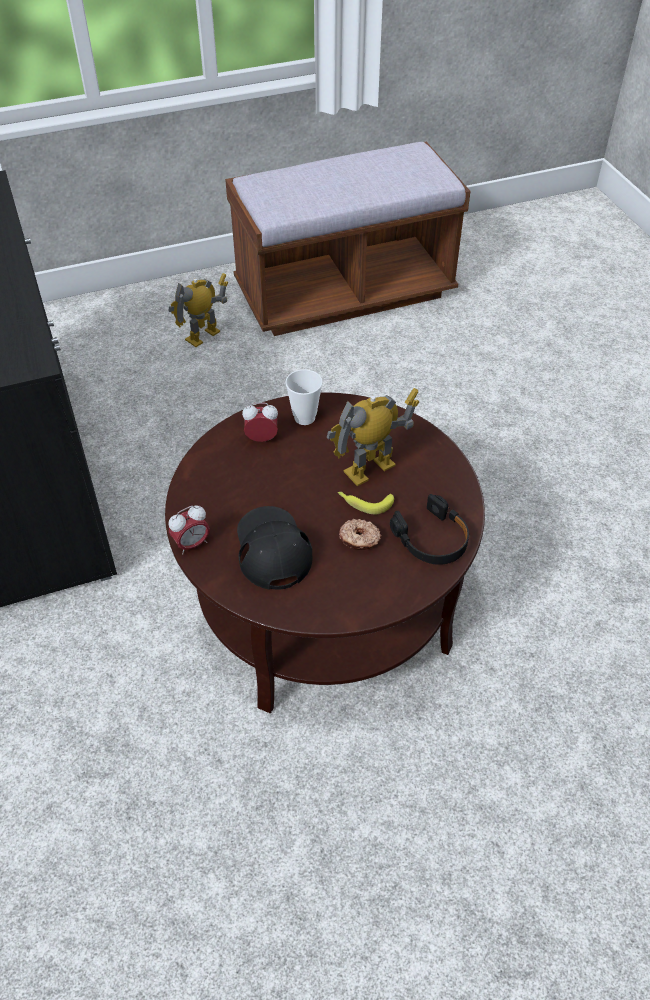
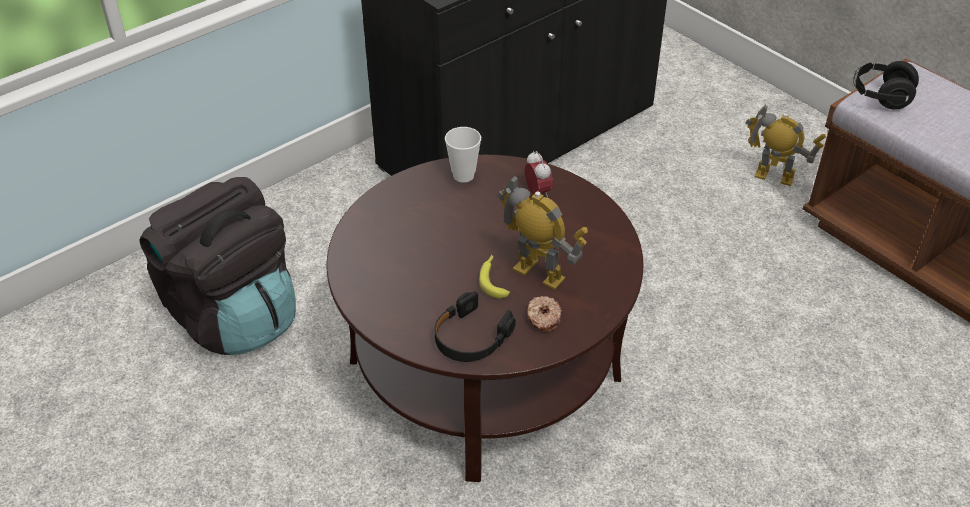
camera: 70 degrees right, 5 degrees down
(142, 816) = (232, 315): none -> black backpack
(191, 544) = (393, 188): alarm clock -> none
(272, 549) = (409, 235): black cap -> none
(273, 205) = (880, 97): none -> black headphones
(304, 417) = (582, 212): cup -> cup (463, 175)
(359, 539) = (446, 287): donut -> donut (543, 318)

